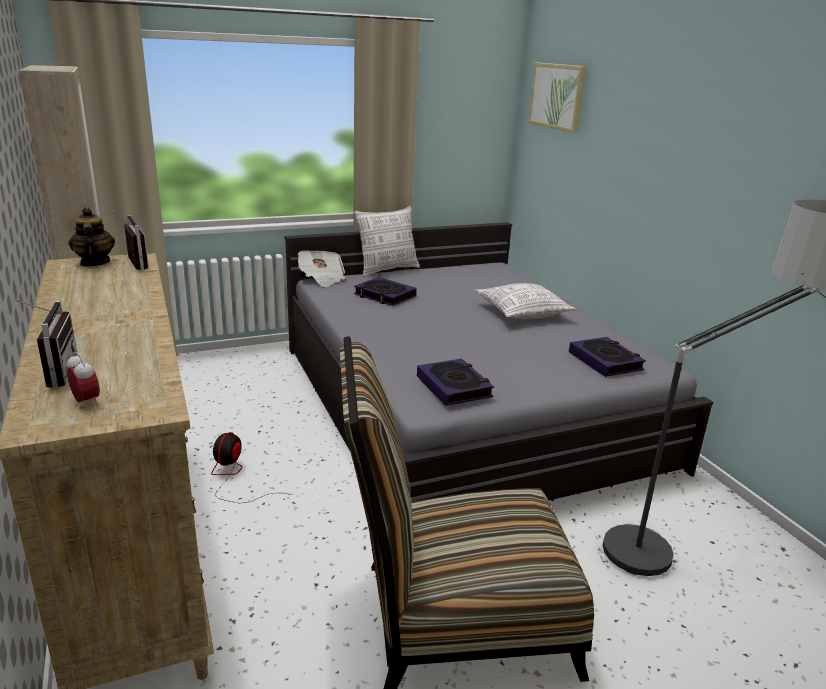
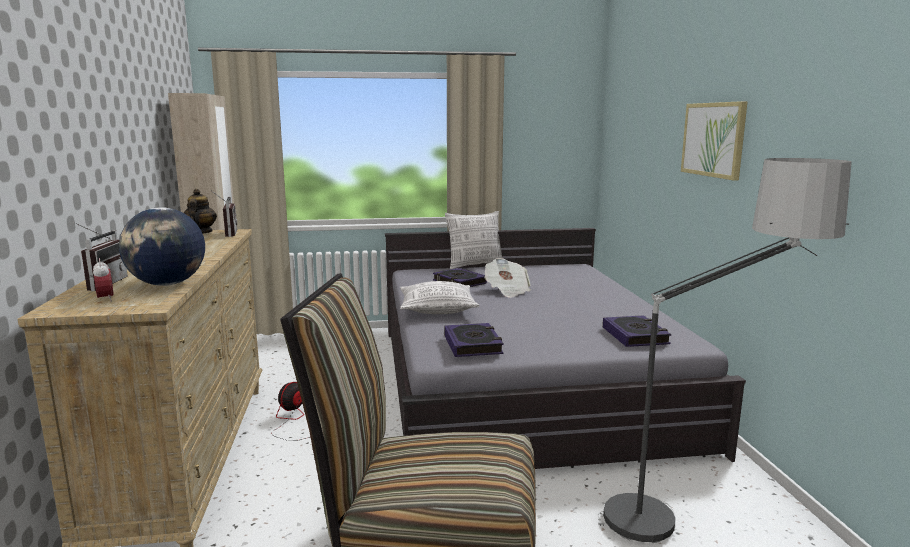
camera: 15 degrees right, 10 degrees down
(143, 366) = (168, 284): none -> globe
(321, 278) = (413, 269): newspaper -> newspaper (507, 290)
(522, 313) = (578, 298): pillow -> pillow (437, 309)
(557, 96) = (626, 111): picture -> picture (713, 139)

